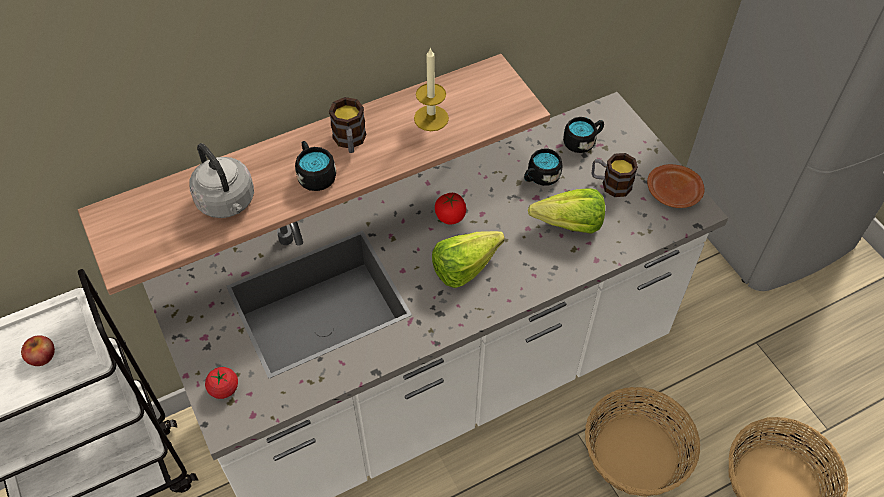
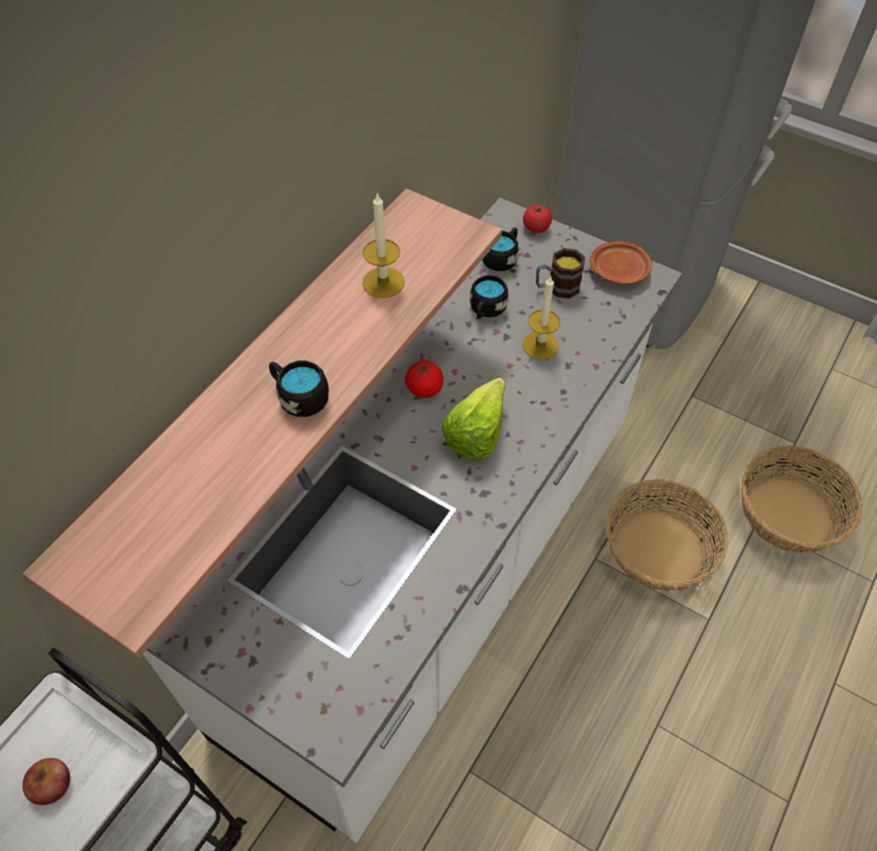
camera: 30 degrees left, 0 degrees up
(224, 388) = (306, 698): tomato -> tomato (536, 228)
(227, 203) = (217, 475): grey kettle -> none
(350, 141) = (312, 344): mug -> none
(563, 223) = (540, 345): lettuce -> candle

